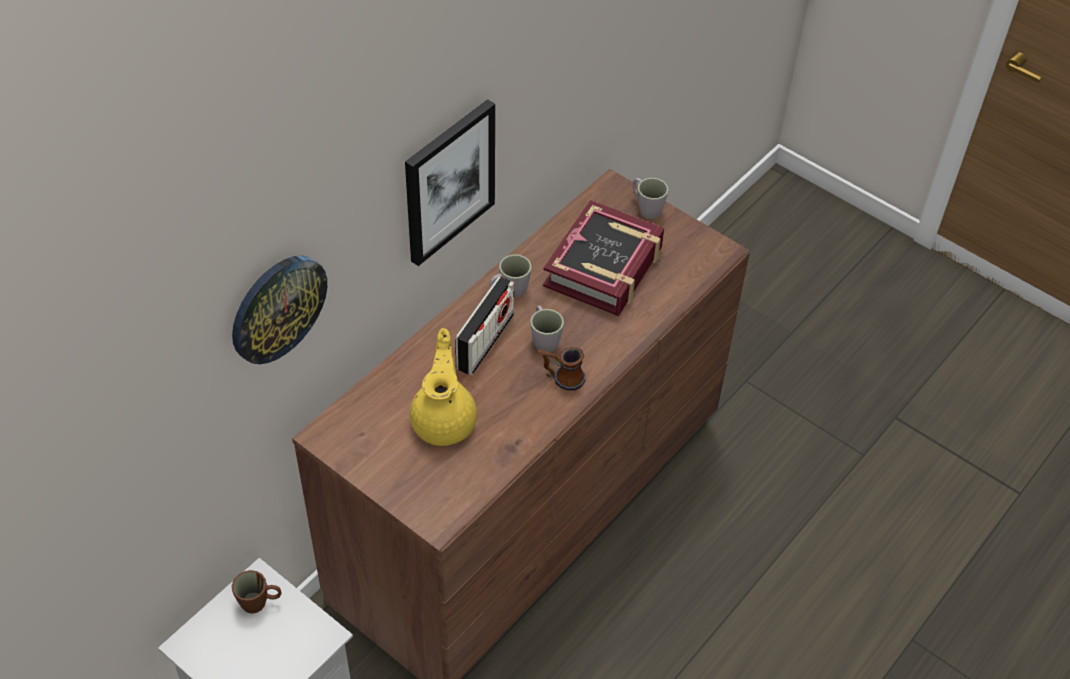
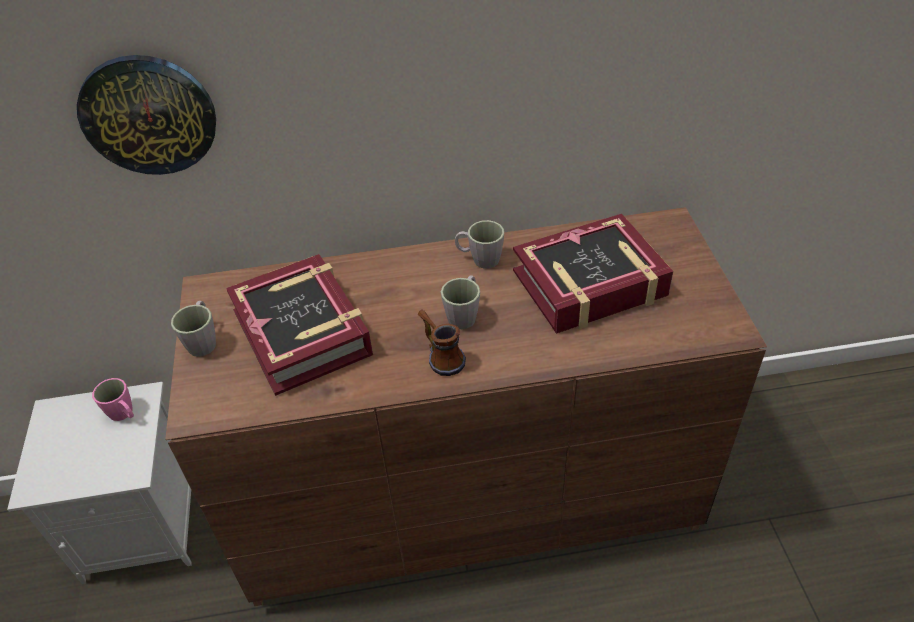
camera: 45 degrees right, 5 degrees down
(260, 602) = (124, 414): brown mug -> pink mug
(445, 420) = (303, 332): yellow teapot -> book
(448, 181) = (420, 91): picture -> none
(485, 342) = (411, 288): radio -> none
(646, 207) = (688, 254): grey mug -> grey mug (203, 340)

